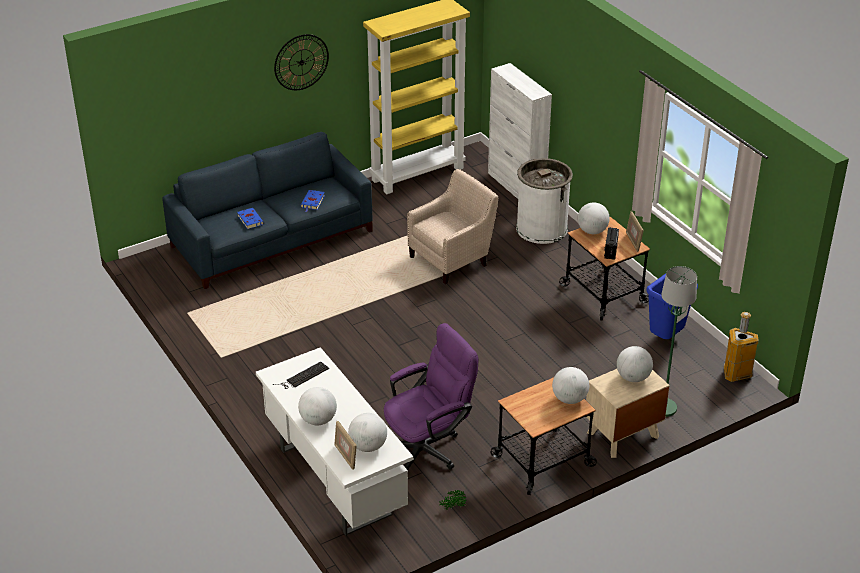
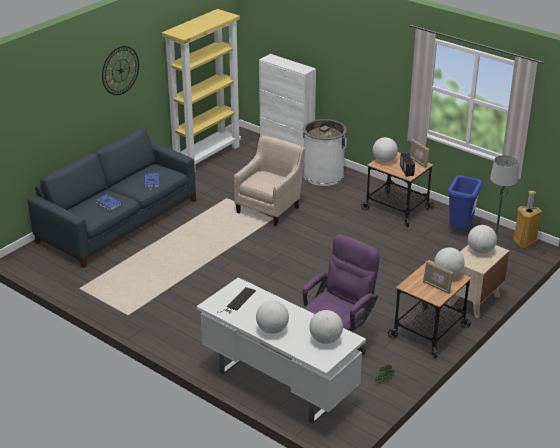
camera: 20 degrees left, 5 degrees down
(345, 456) = (312, 351): picture frame -> picture frame (436, 287)

